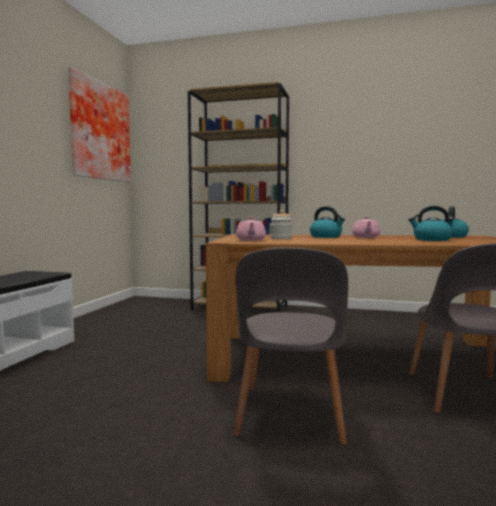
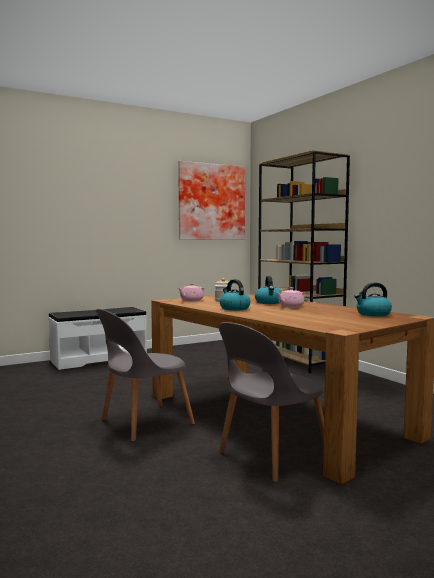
camera: 45 degrees right, 0 degrees up
(431, 239) = (312, 315): kettle -> kettle (234, 308)

